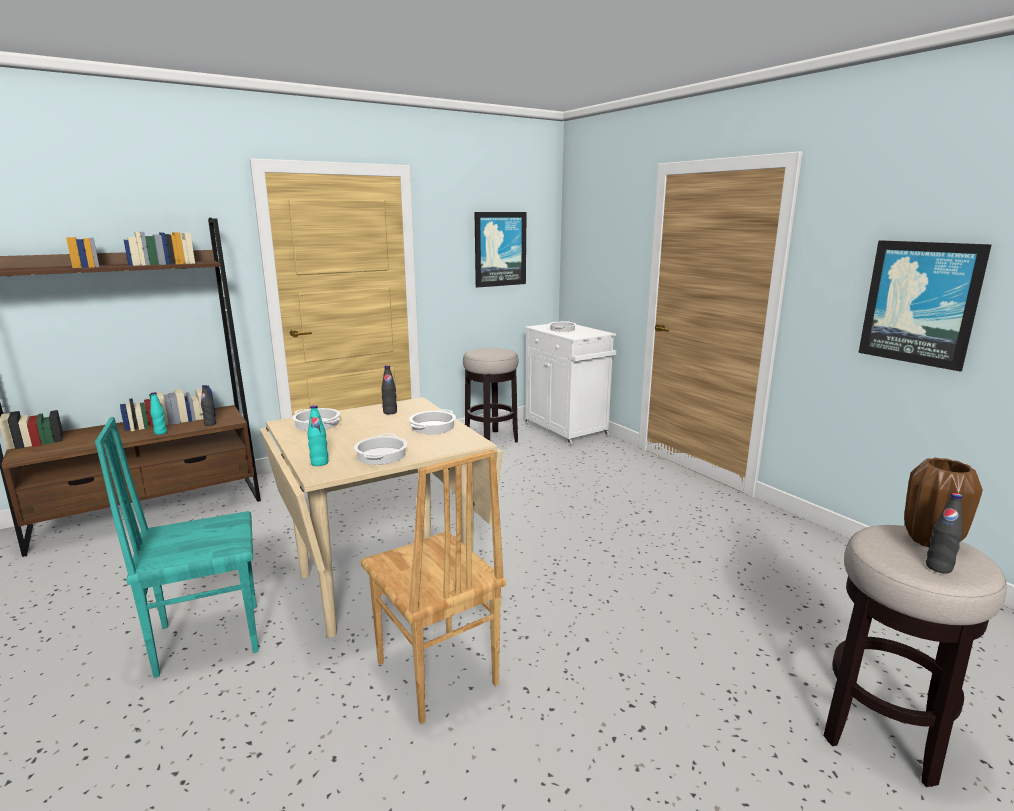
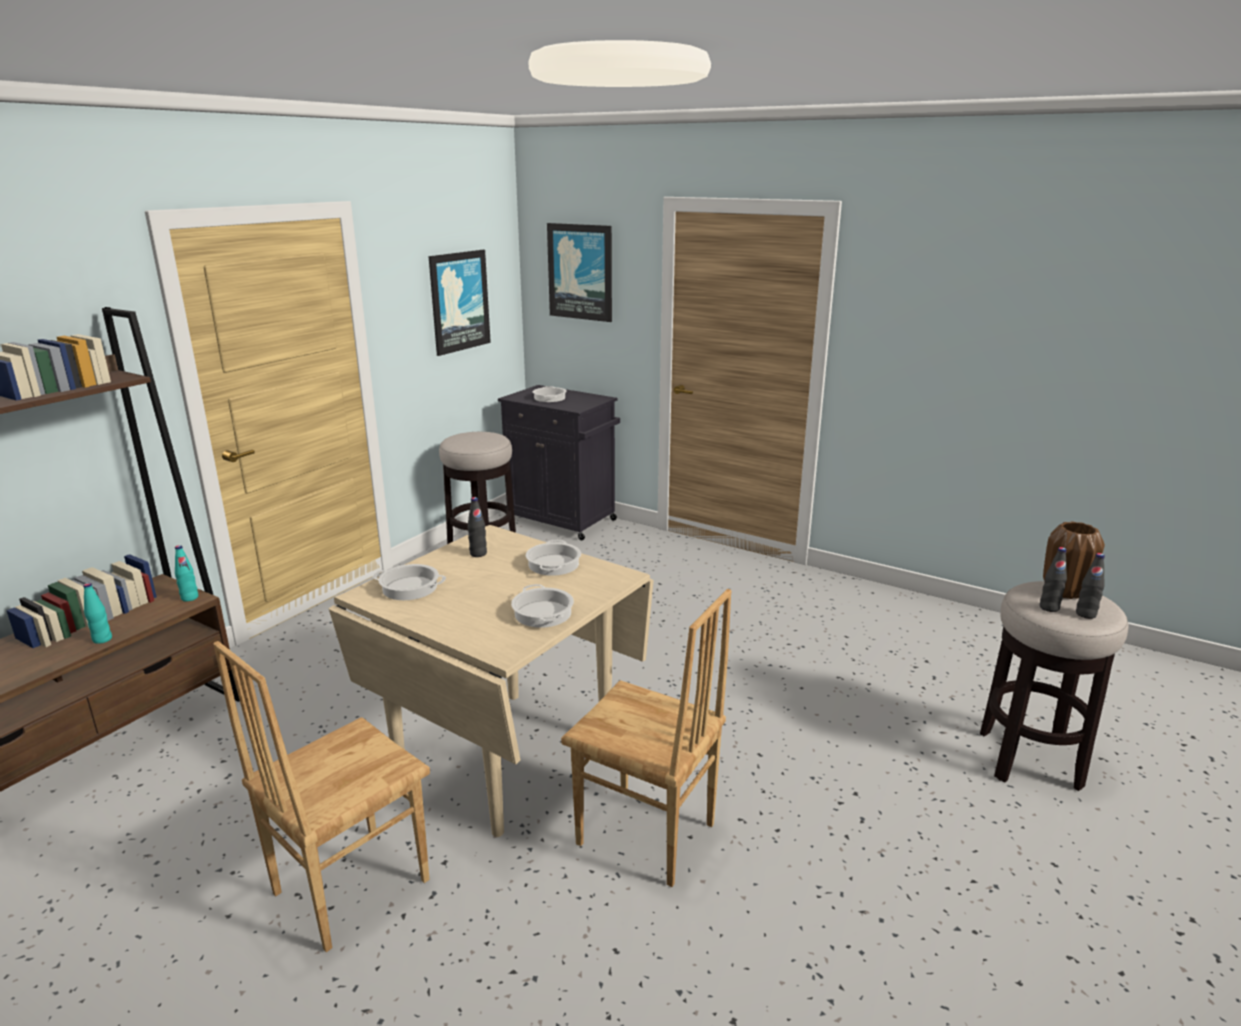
camera: 25 degrees left, 5 degrees up
(208, 638) = (349, 886): turquoise chair -> brown chair
(210, 424) = (165, 610): black bottle -> black bottle (1049, 608)
(319, 463) = (485, 639): turquoise bottle -> turquoise bottle (189, 598)
(567, 430) = (563, 521): white cabinet -> black cabinet
(920, 303) = (969, 359): picture -> picture (580, 272)

